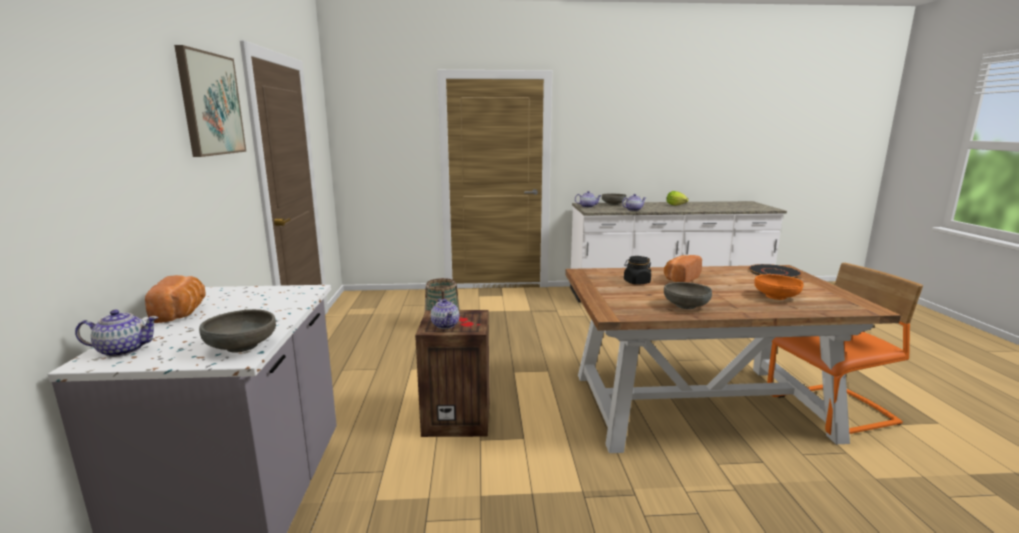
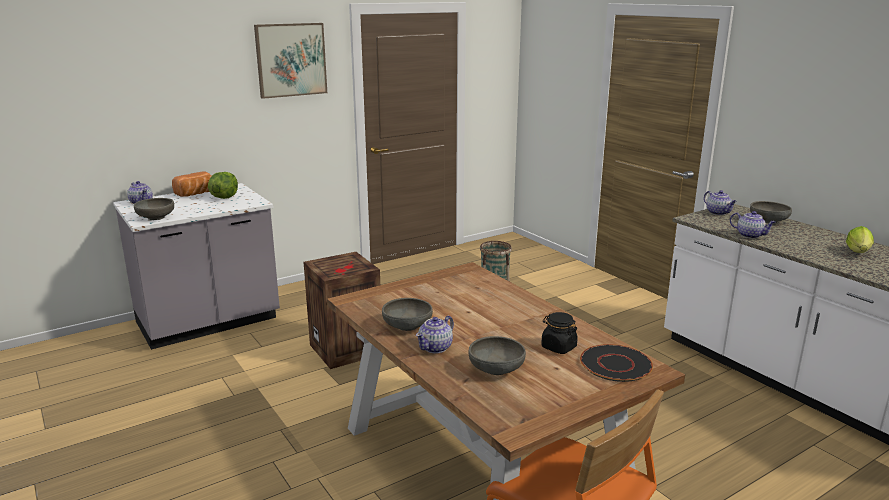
camera: 60 degrees right, 5 degrees up
(243, 300) = (224, 197): none -> lettuce
(445, 325) = (330, 264): teapot -> teapot (436, 347)
(636, 282) = (463, 296): black jar -> black jar (558, 347)
(680, 279) = (503, 314): bread -> none
(776, 297) = (496, 369): orange bowl -> grey bowl

